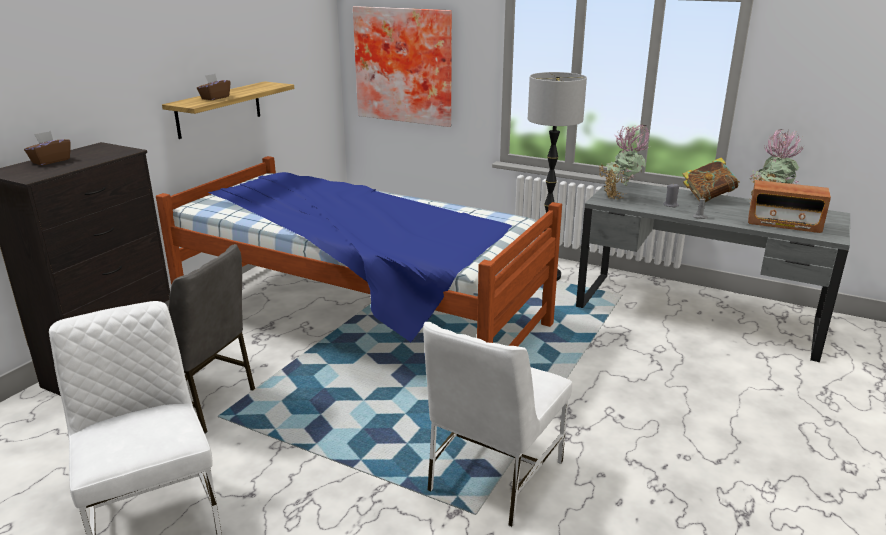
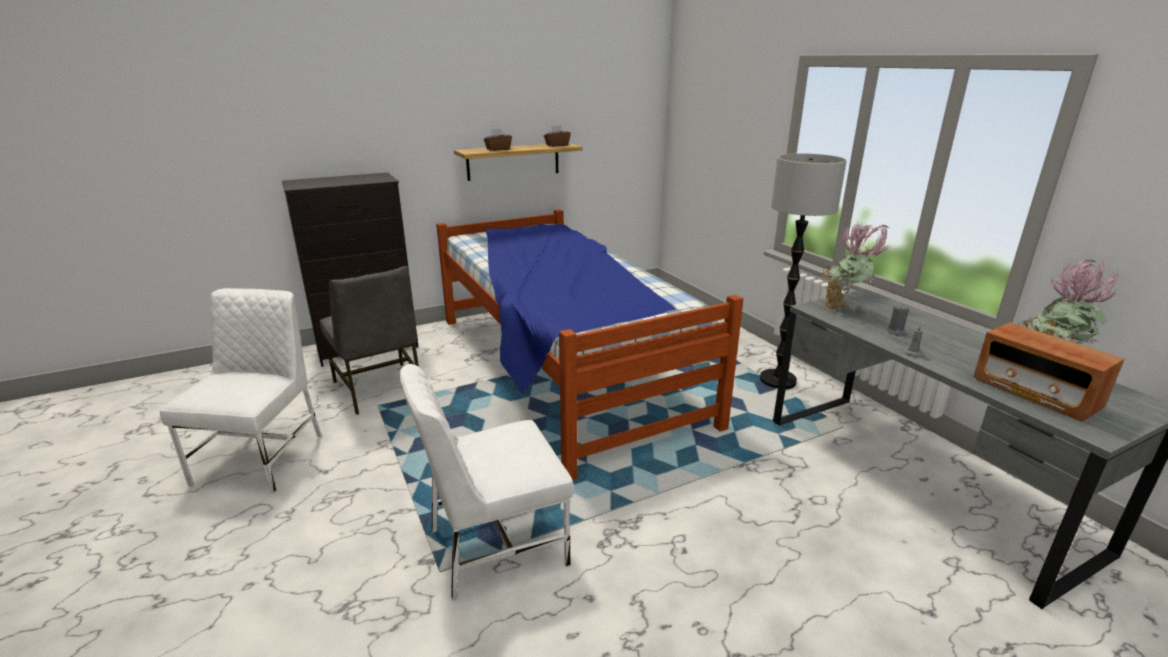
camera: 35 degrees right, 0 degrees up
(50, 161) = (331, 179): brown tissue box -> brown tissue box (557, 145)
(405, 65) = (709, 140): picture -> none
(708, 198) = (965, 336): book -> none

